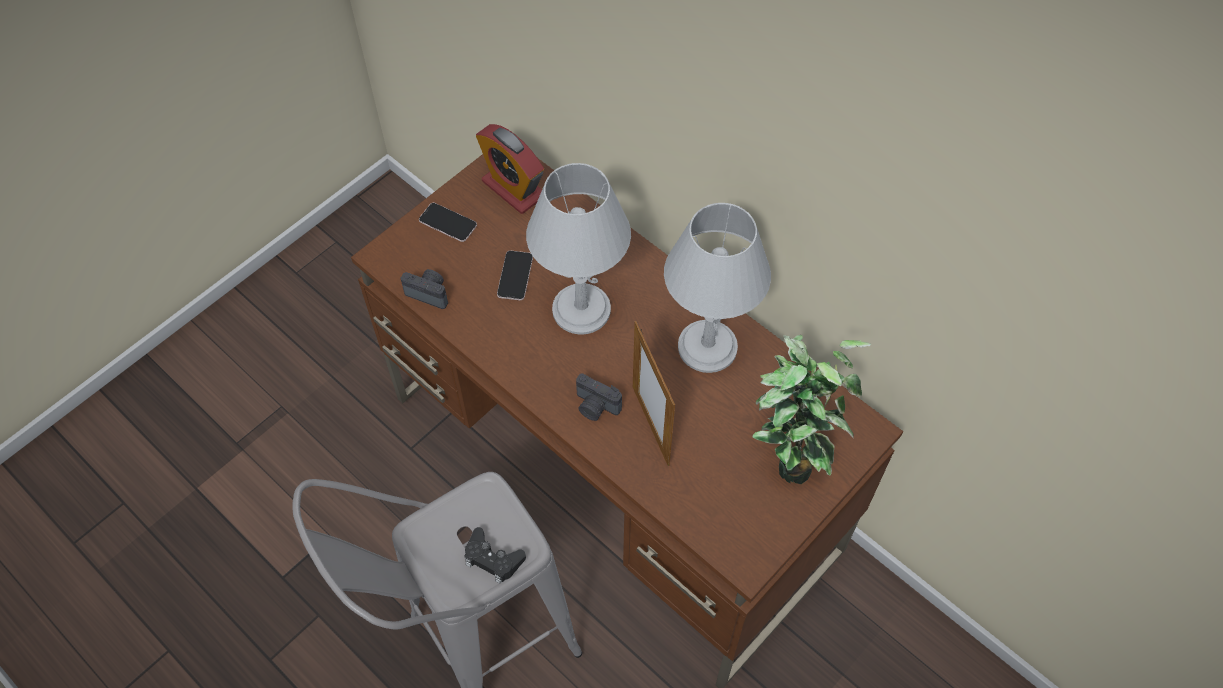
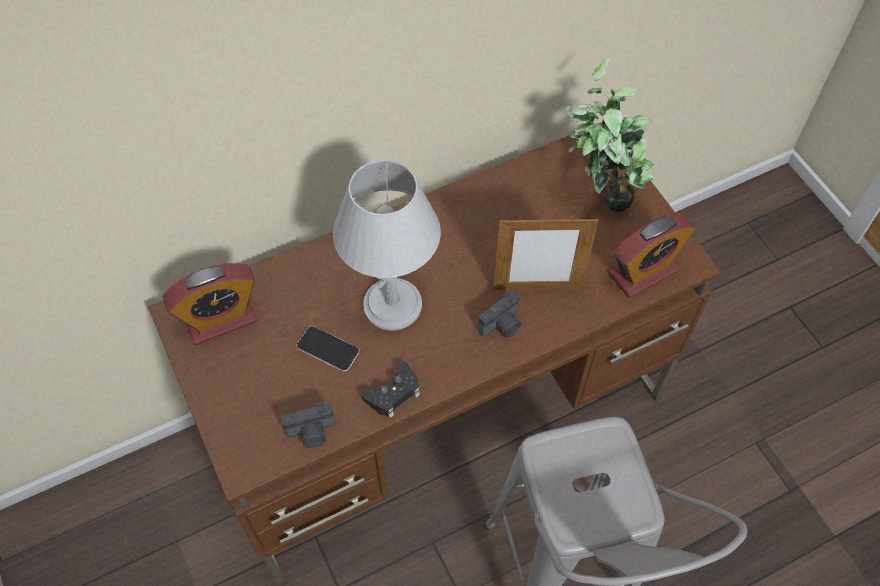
camera: 70 degrees left, 0 degrees up
(429, 293) = (312, 433): camera -> camera turned 150 degrees counterclockwise
(448, 223) = (232, 392): phone -> none
(493, 558) = (615, 466): black game controller -> black game controller (393, 393)
(706, 346) = (474, 221): grey table lamp -> none
(714, 520) = (643, 272): none -> alarm clock

